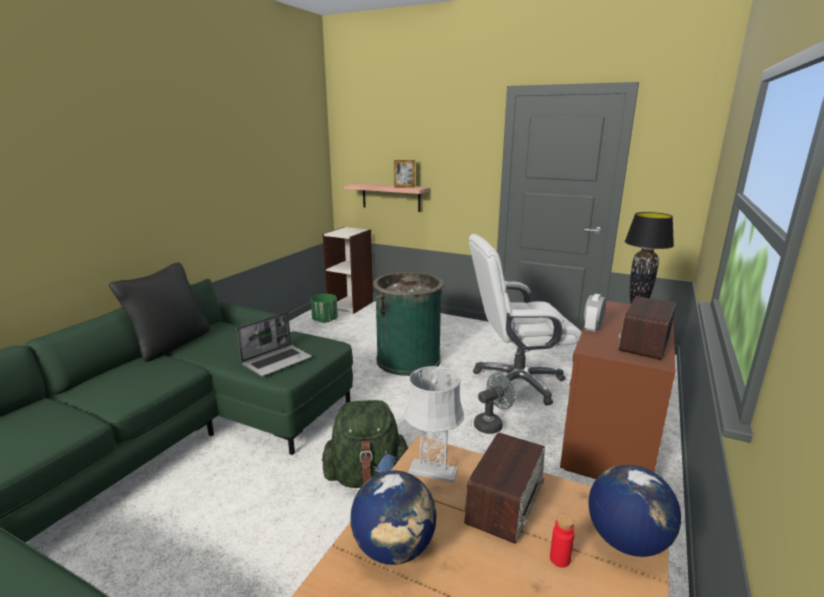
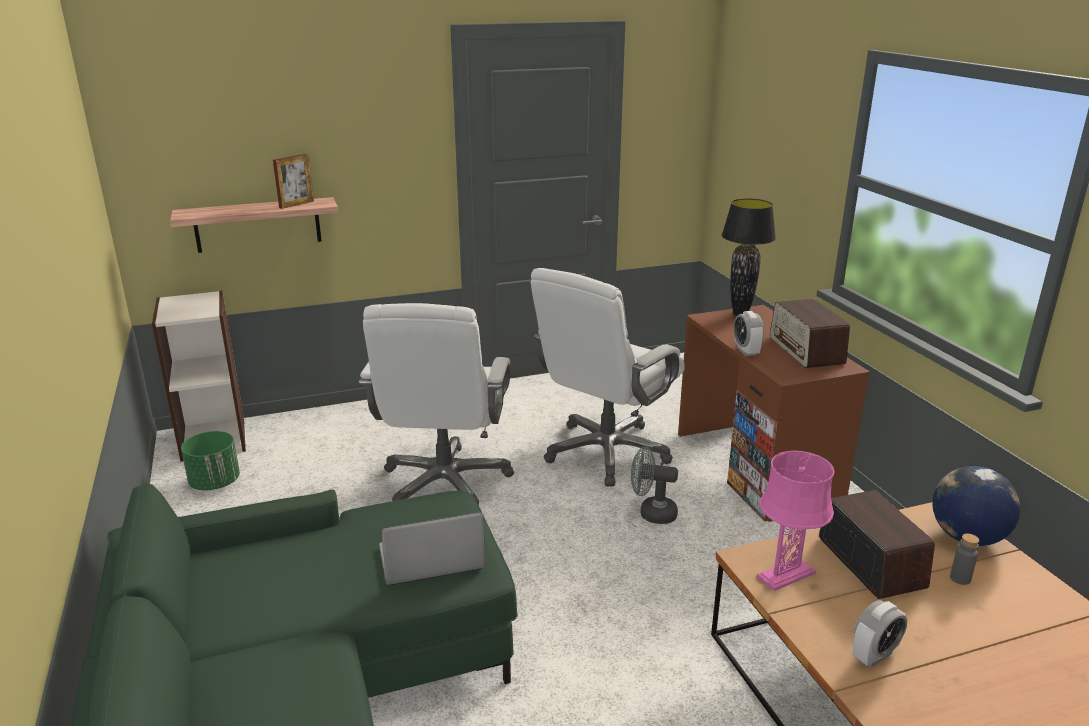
camera: 45 degrees left, 5 degrees up
(171, 344) = (195, 633): black pillow -> none
(277, 361) = (430, 560): laptop -> laptop turned 105 degrees counterclockwise
(367, 477) = (629, 645): green backpack -> none
(394, 548) = (874, 655): globe -> alarm clock
(408, 360) = (445, 484): green trash can -> white office chair
(432, 471) = (786, 575): grey table lamp -> pink table lamp
(491, 424) = (651, 513): grey fan -> grey fan turned 90 degrees counterclockwise
(559, 559) = (960, 578): red bottle -> grey bottle

